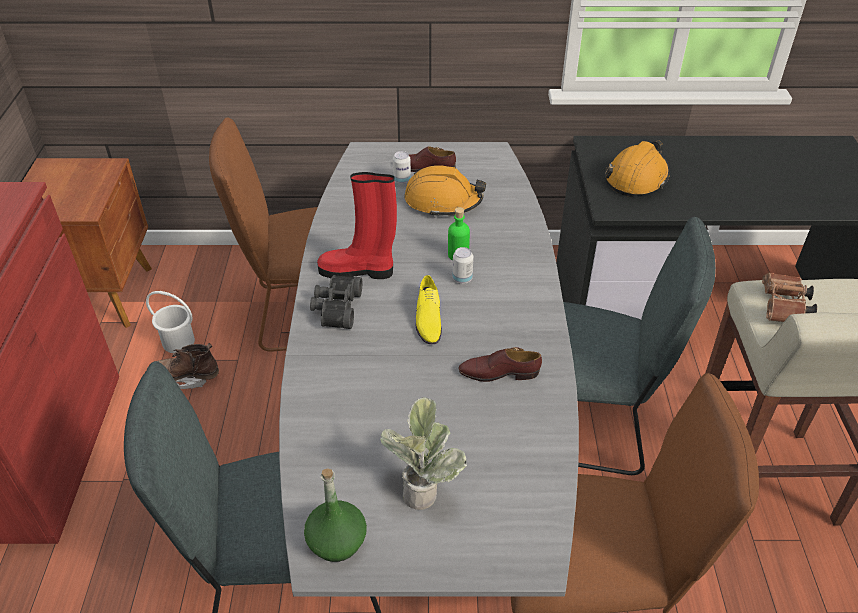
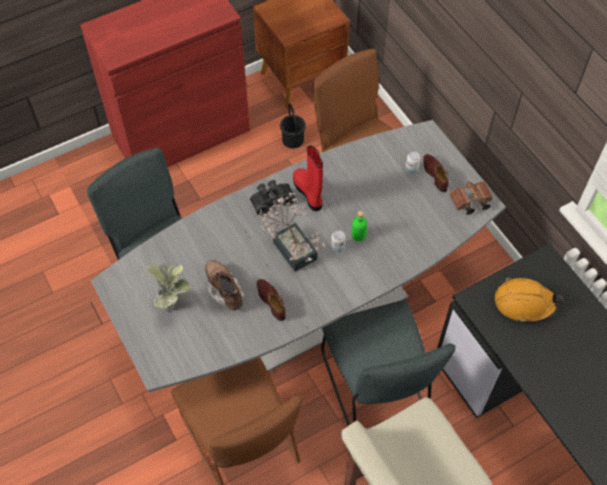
camera: 60 degrees right, 15 degrees up
(178, 341) = (293, 139): white bucket -> black bucket
(186, 378) = (269, 161): brown boot -> brown boot (224, 290)
(336, 541) = (124, 283): green bottle -> none
(427, 318) = (292, 246): yellow shoe -> potted plant
(443, 201) = (406, 201): orange hard hat -> none
(783, 309) = (416, 433): brown binoculars -> brown binoculars (469, 202)

